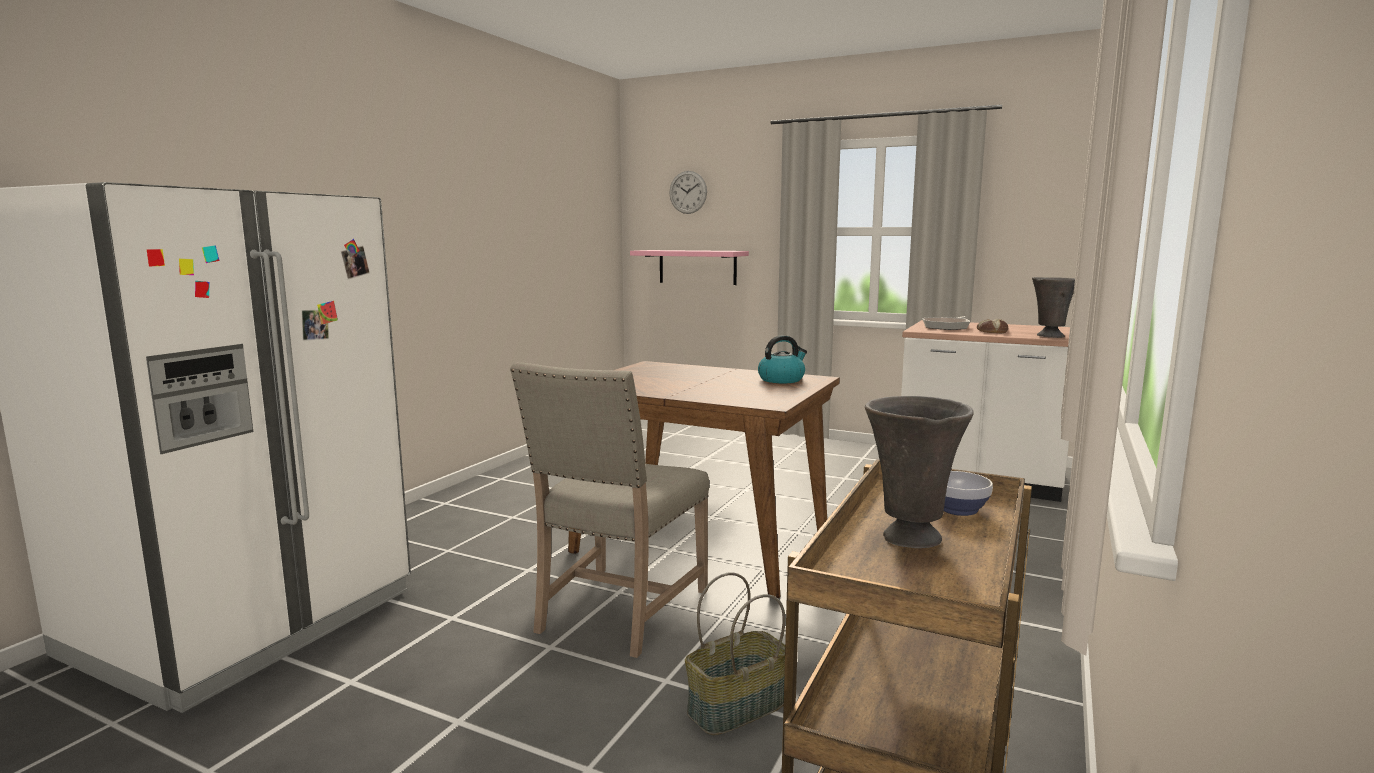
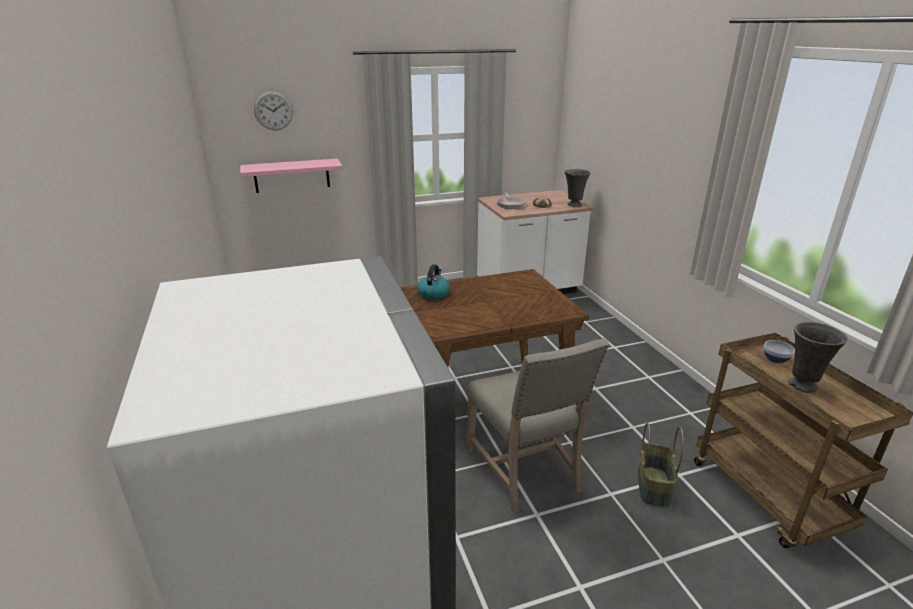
camera: 45 degrees left, 15 degrees up
(781, 379) = (517, 282): kettle -> kettle (433, 294)

